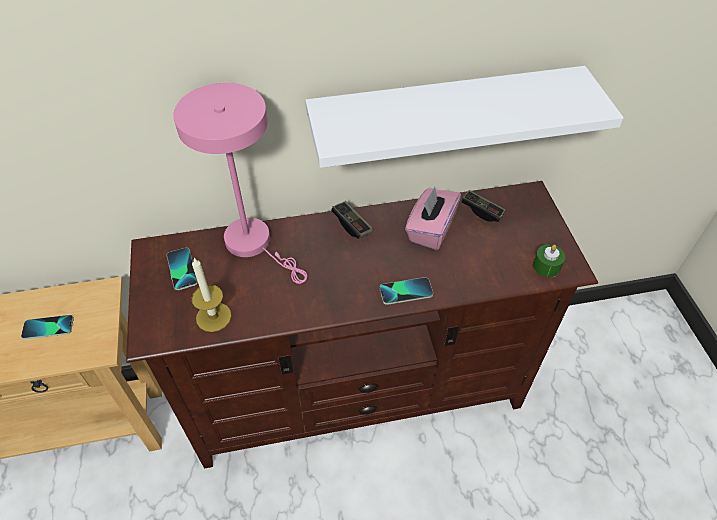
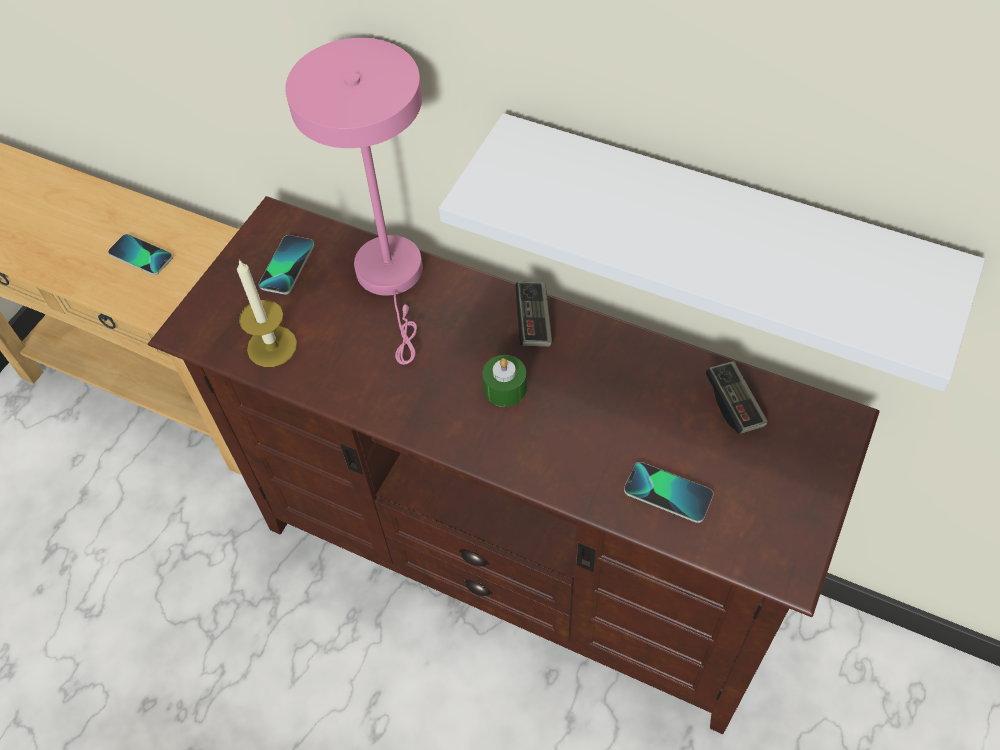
camera: 40 degrees right, 5 degrees up
(406, 291) = (520, 455): phone -> phone (668, 493)
(430, 230) = (633, 389): pink tissue box -> none
(546, 266) = (752, 542): green candle -> green candle (505, 388)

